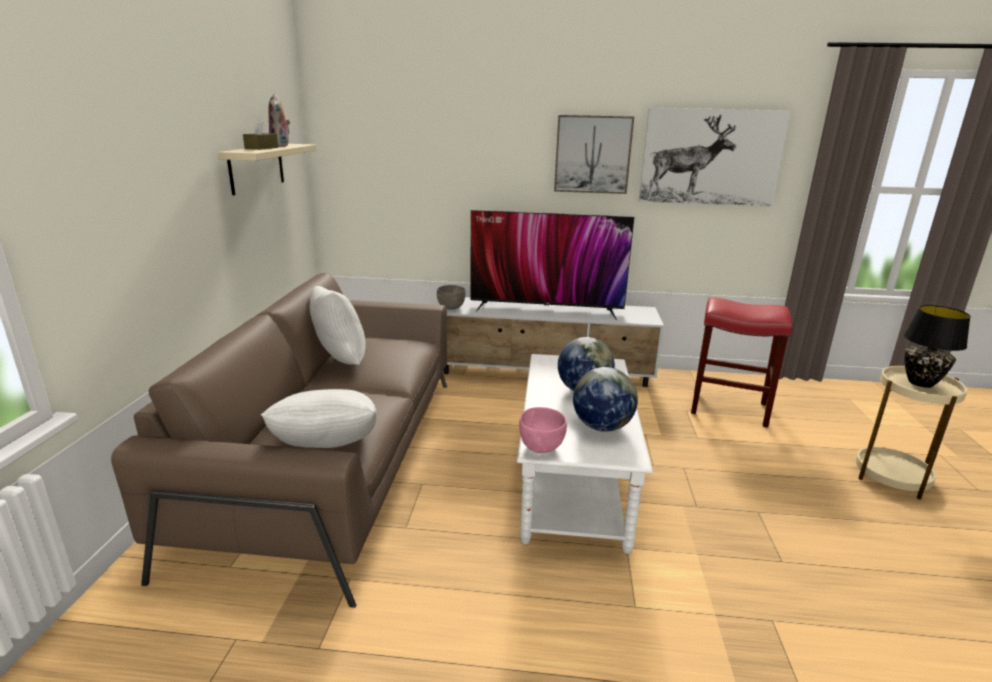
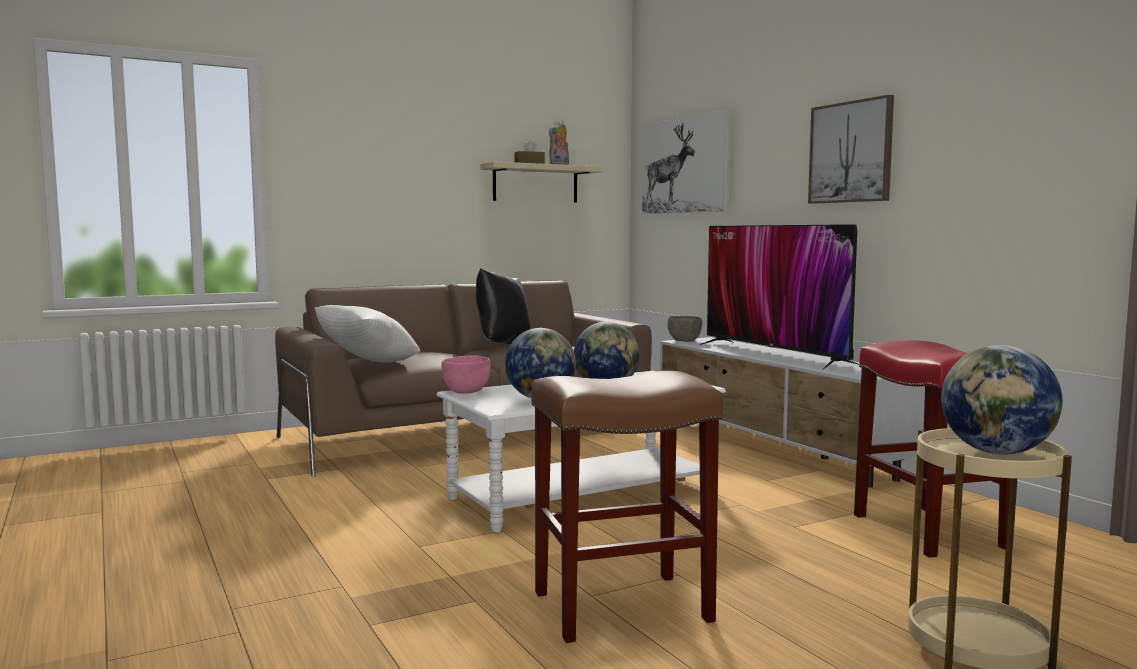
camera: 55 degrees right, 15 degrees down
(339, 361) = (502, 345): white pillow -> black pillow
(710, 157) = (995, 136): picture -> picture (685, 165)
(806, 558) = (619, 607): none -> brown stool
(921, 383) = (997, 452): black table lamp -> globe

